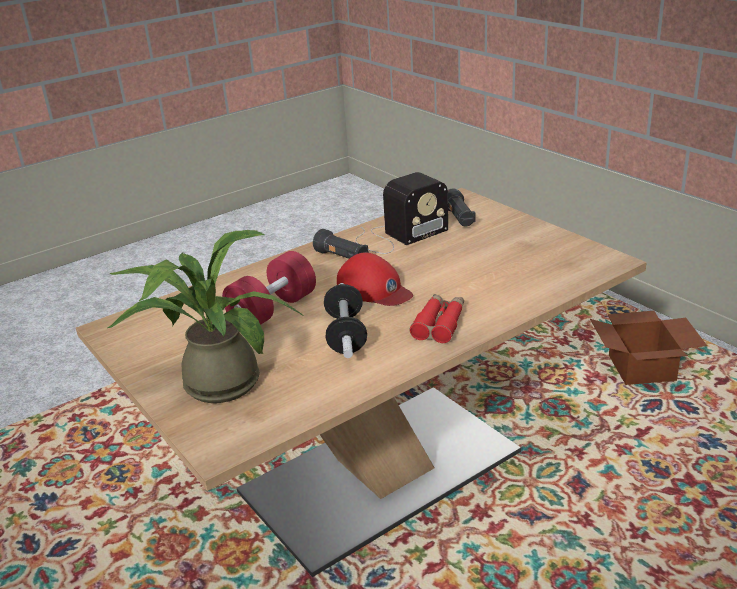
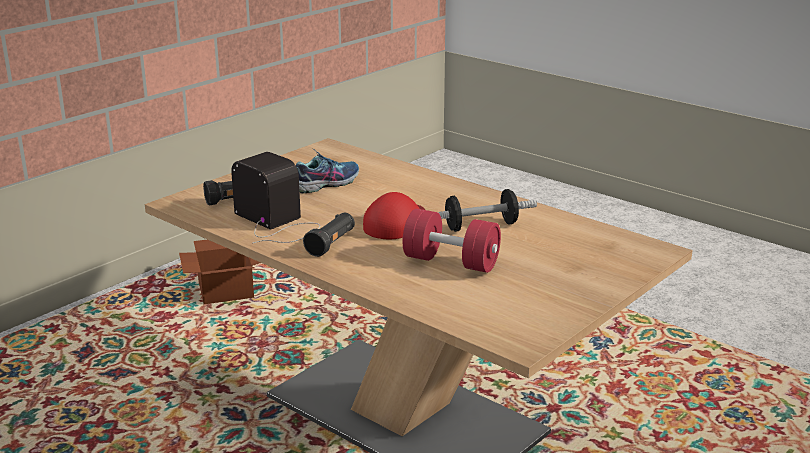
camera: 105 degrees left, 5 degrees down
(215, 381) = (578, 268): potted plant -> none
(439, 324) = (449, 195): red binoculars -> none
(492, 258) = (326, 183): none -> shoe

